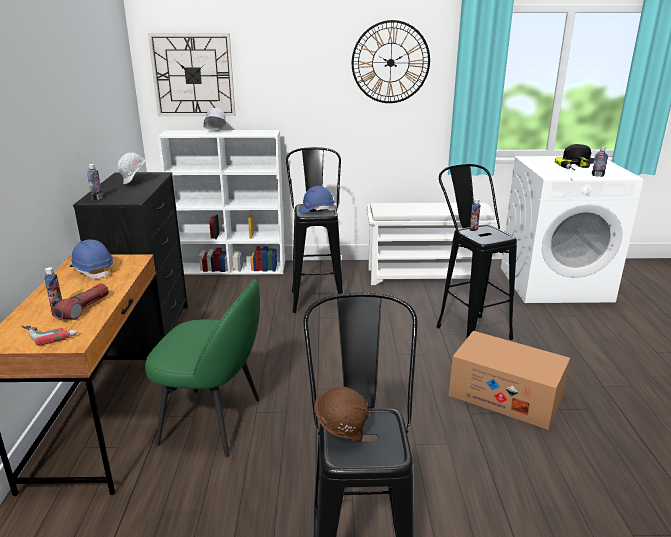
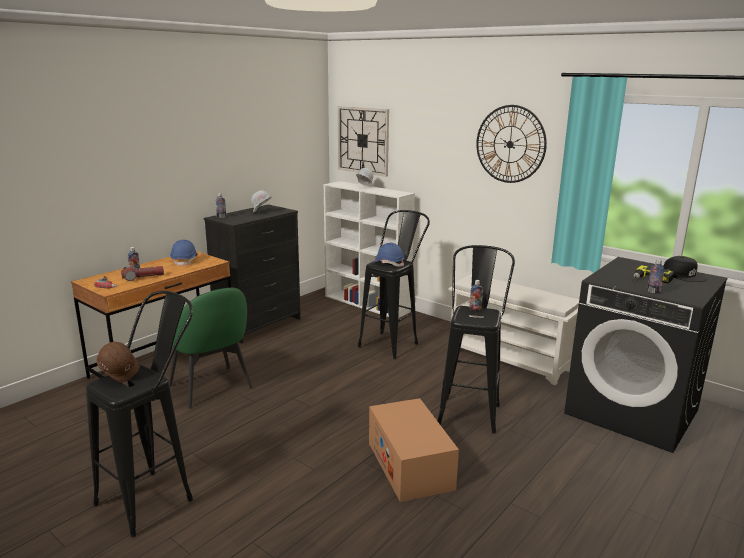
camera: 40 degrees right, 5 degrees down
(555, 284) = (632, 412): white washing machine -> black washing machine

